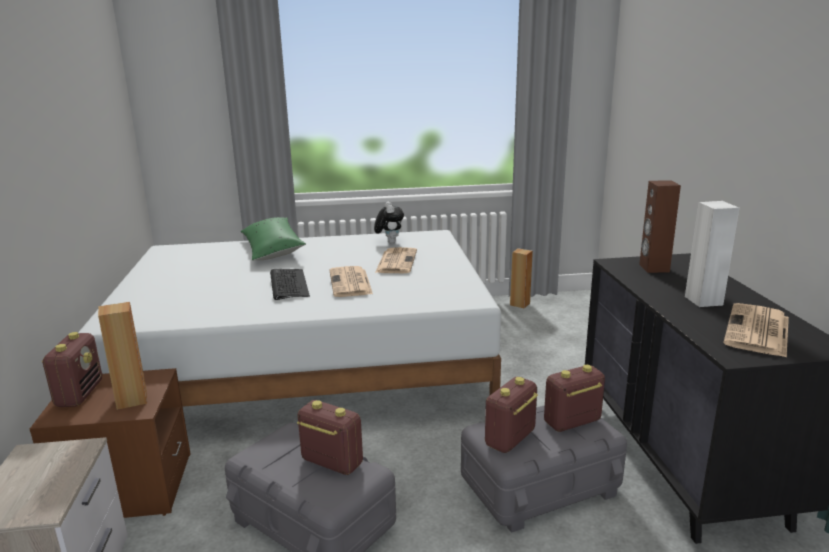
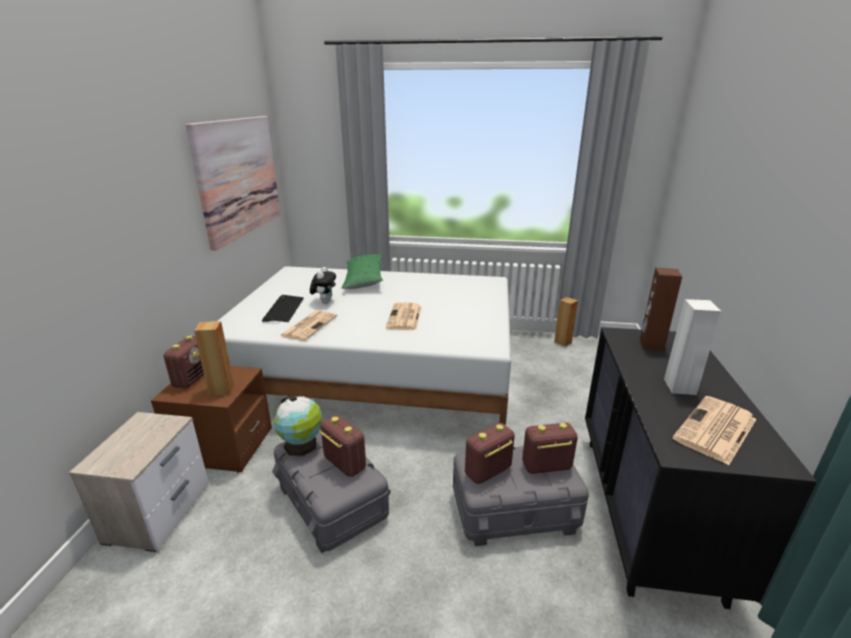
camera: 15 degrees right, 5 degrees up
(94, 122) = (238, 177): none -> picture
(264, 453) = (302, 445): none -> globe
(288, 284) = (359, 312): keyboard -> keyboard (283, 309)
(389, 242) = (453, 283): plush toy -> plush toy (325, 302)
(396, 261) = (449, 302): newspaper -> newspaper (309, 325)

